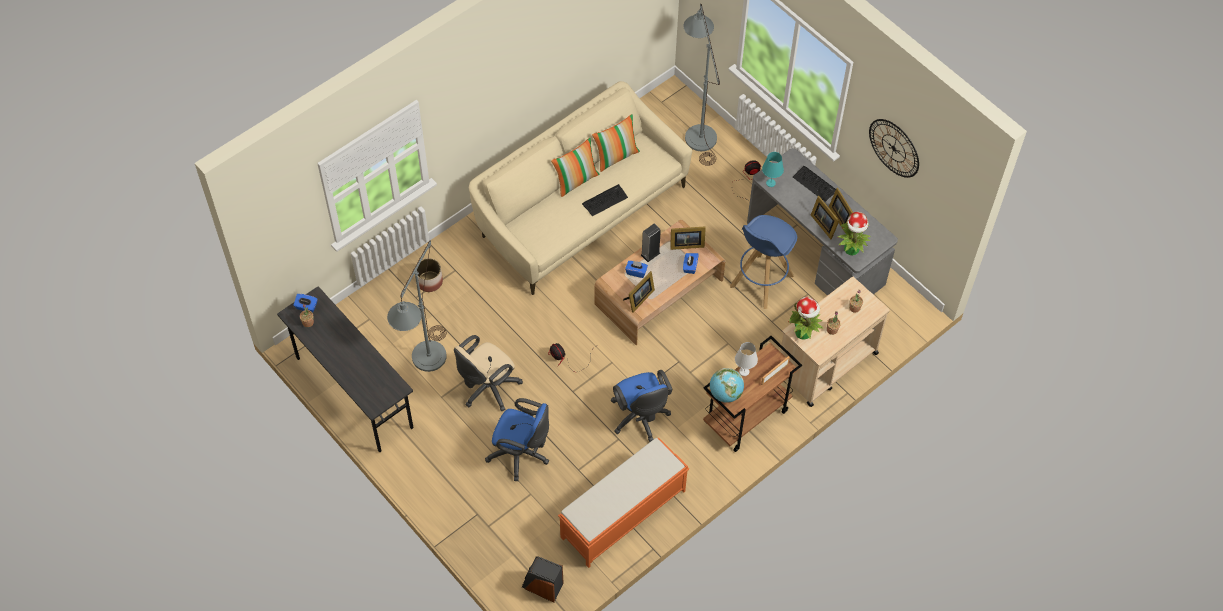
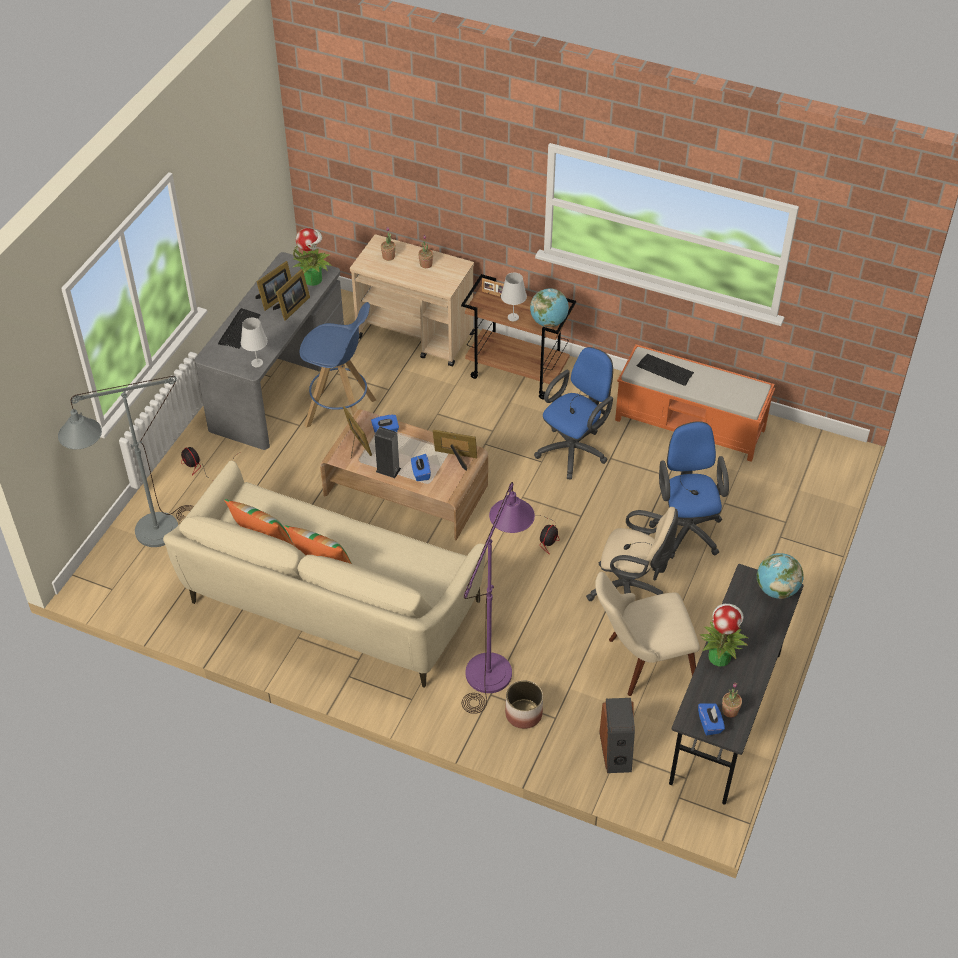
camera: 115 degrees left, 10 degrees down
(377, 400) = (776, 590): none -> globe
(426, 365) = (640, 663): grey floor lamp -> beige chair
(478, 282) = (494, 663): none -> purple floor lamp
(542, 586) = (811, 455): speaker -> speaker (616, 751)
(605, 200) = (340, 527): keyboard -> keyboard (665, 370)
(770, 183) = (257, 363): turquoise table lamp -> white table lamp
(803, 332) = (443, 282): potted plant -> potted plant (719, 656)
(894, 148) = (226, 189): wall clock -> none

